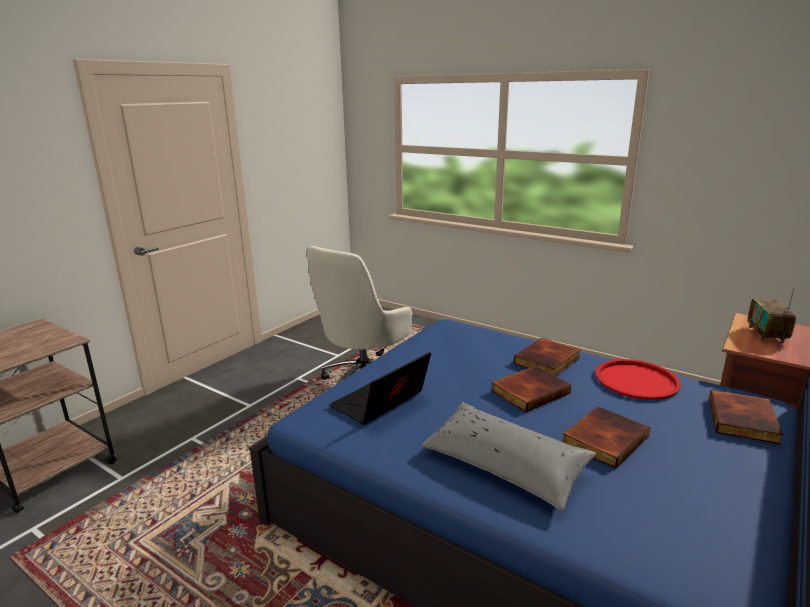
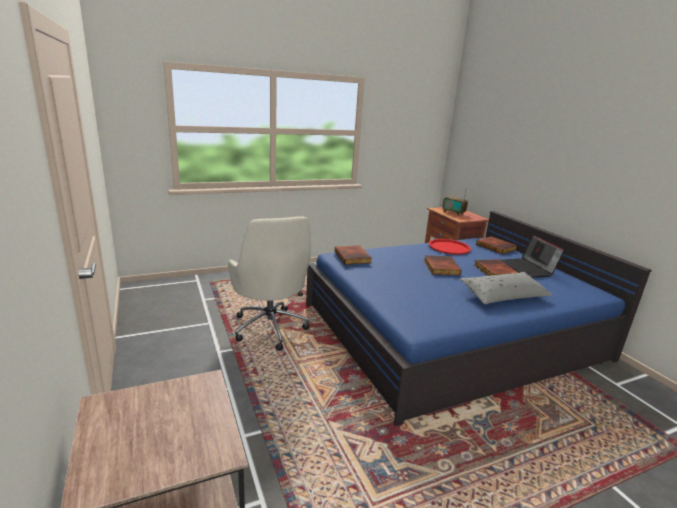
camera: 60 degrees left, 0 degrees up
(380, 404) = (419, 303): laptop -> laptop (528, 269)
(548, 361) = (413, 253): book -> book (353, 257)

